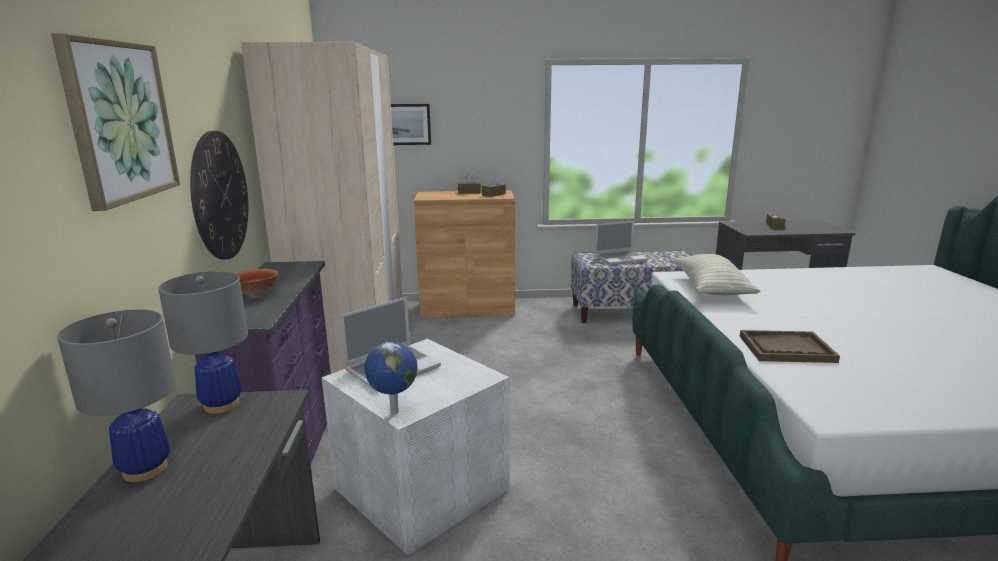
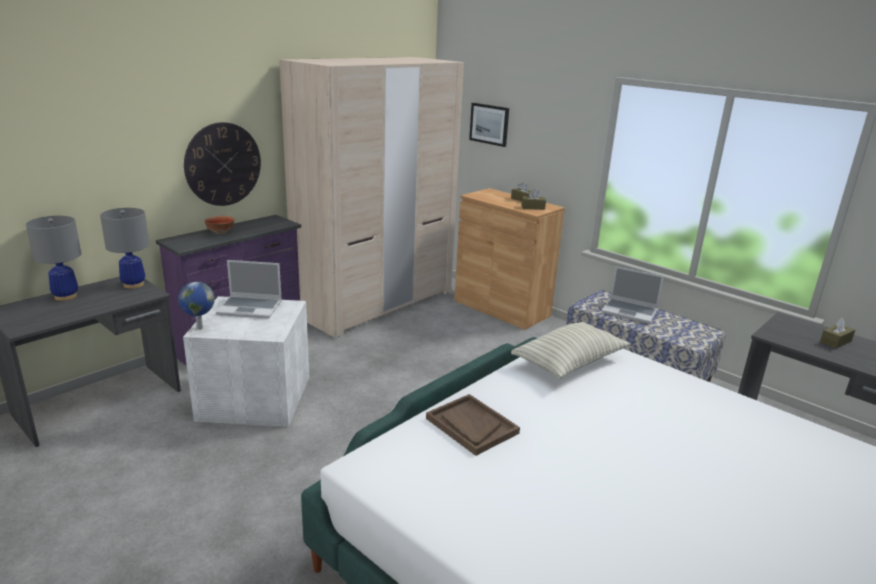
camera: 45 degrees right, 5 degrees up
(119, 121) = (115, 118): picture -> none

